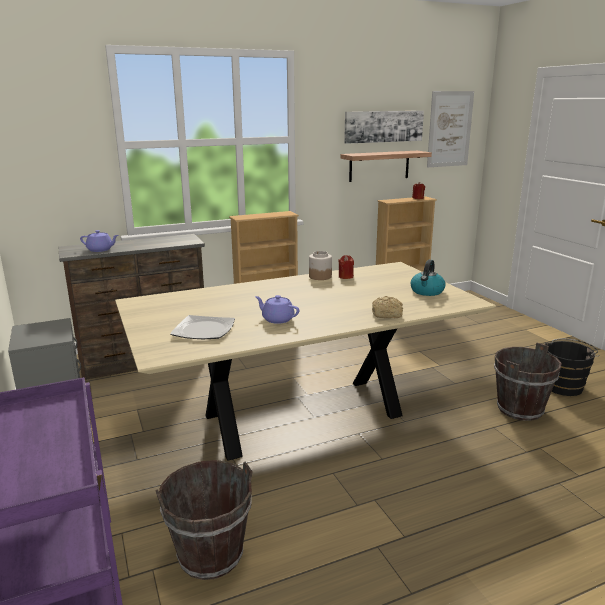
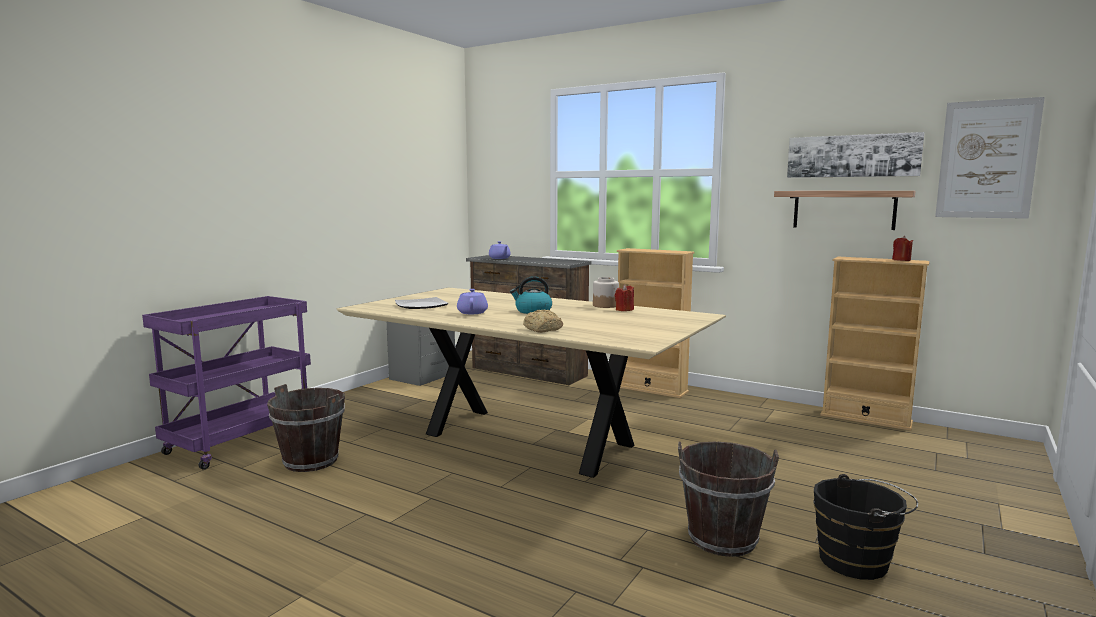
camera: 55 degrees right, 10 degrees down
(427, 291) = (641, 331): kettle -> kettle (532, 311)

